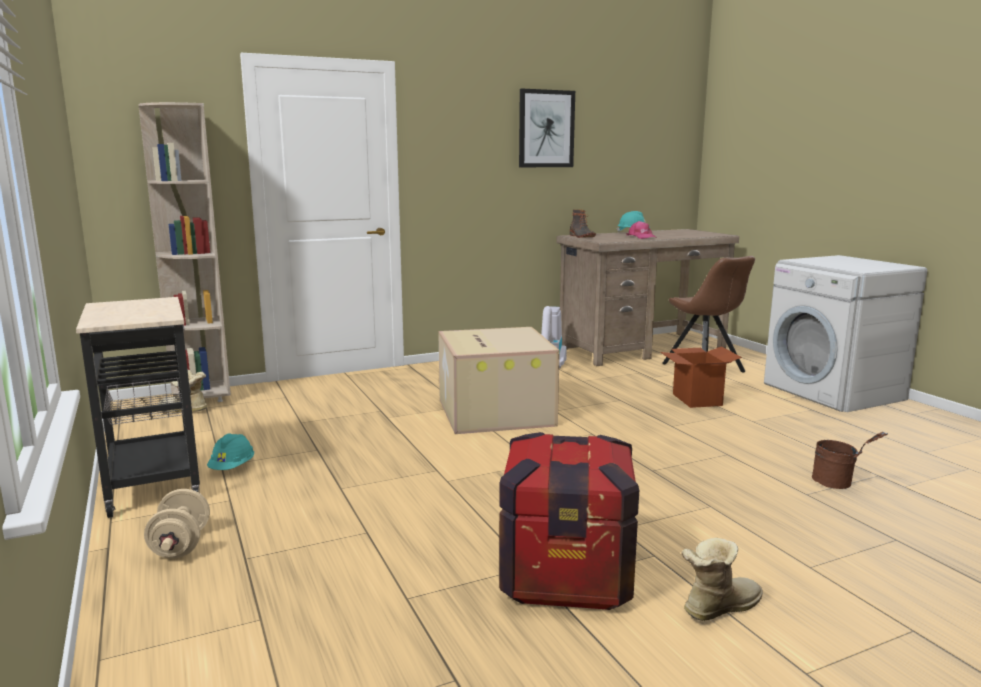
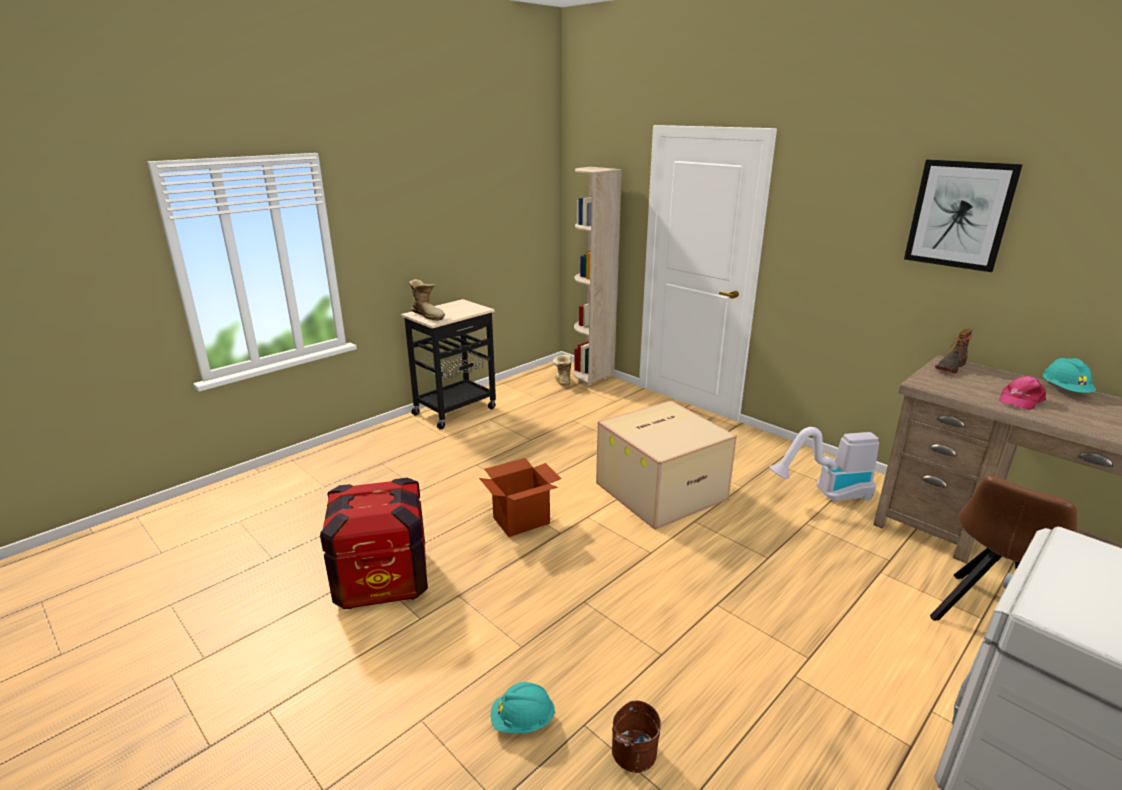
camera: 70 degrees right, 10 degrees up
(181, 545) = (391, 442): beige dumbbell -> none
(232, 468) = (487, 423): turquoise hard hat -> turquoise hard hat (522, 721)
(696, 399) = (831, 618): cardboard box -> cardboard box (521, 520)
(717, 607) = (350, 659): boot -> boot (428, 315)

